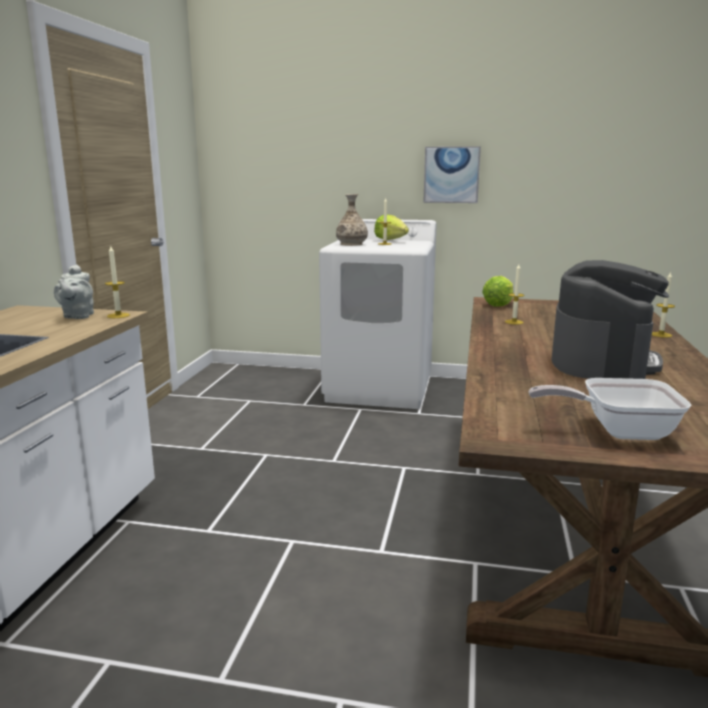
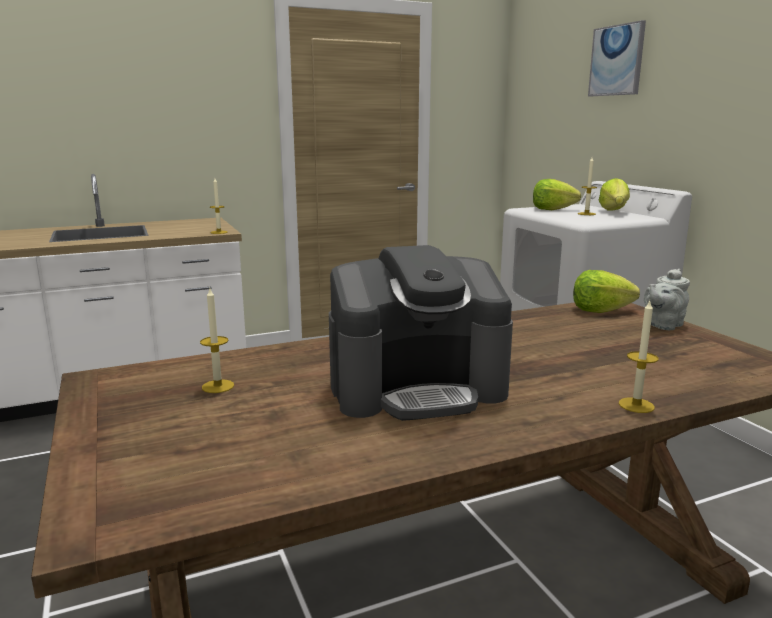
camera: 55 degrees right, 0 degrees up
(77, 316) = (206, 228): grey teapot -> grey teapot (663, 325)
(351, 244) = (552, 209): vase -> lettuce
(451, 175) = (722, 129): picture -> picture (617, 60)
(514, 322) = (526, 328): candle -> candle (218, 386)
(617, 431) = (151, 422): frying pan -> none

